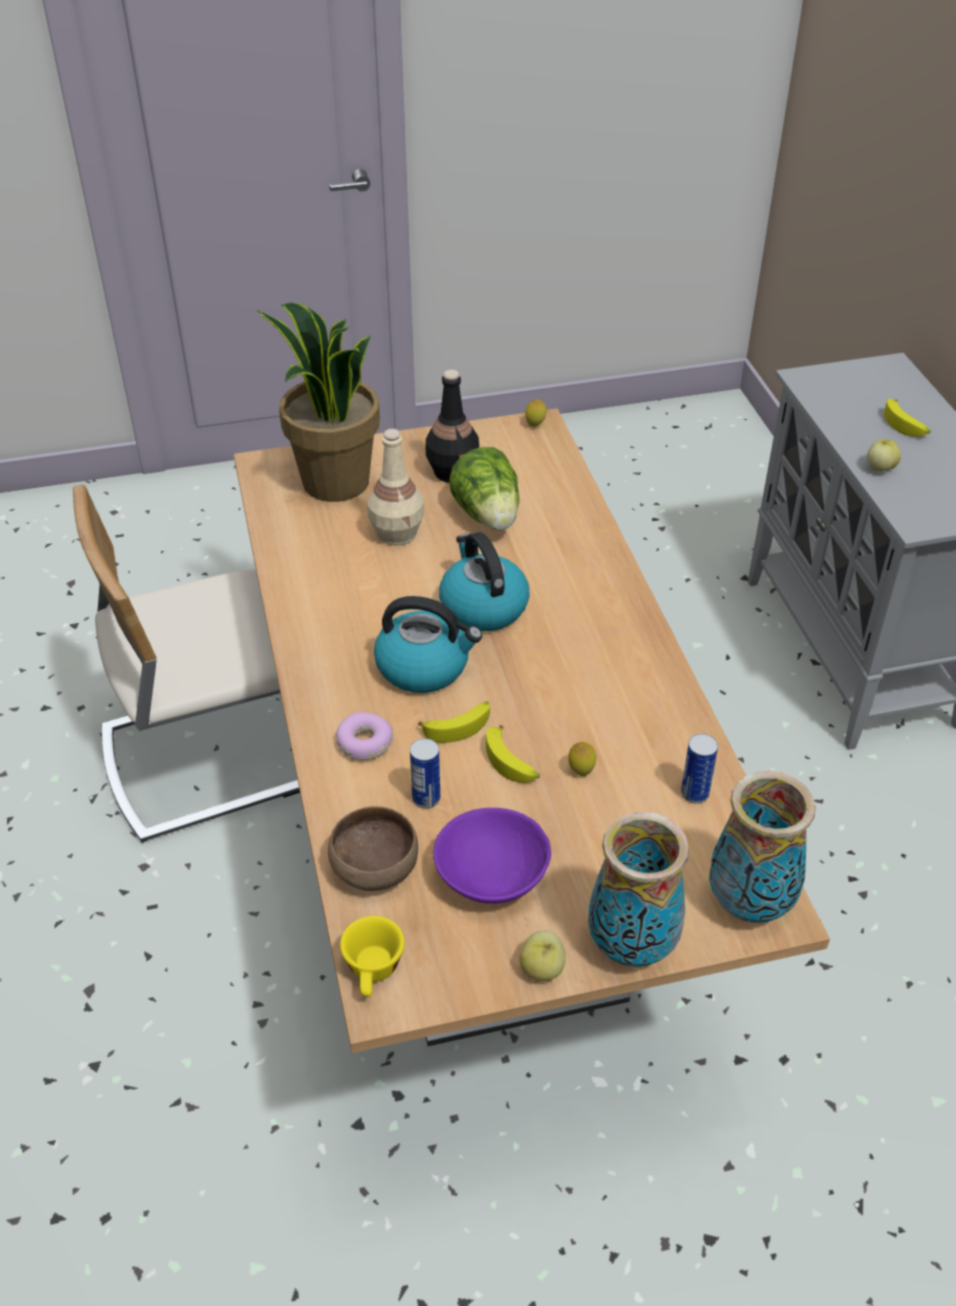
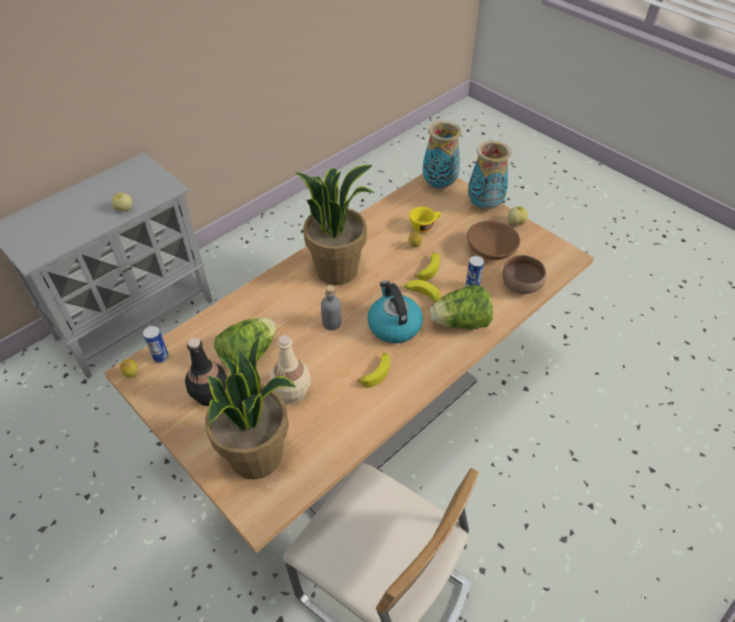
camera: 120 degrees left, 5 degrees up
(364, 743) = (461, 323): donut -> lettuce
(374, 973) = (563, 264): yellow cup -> yellow cup (424, 226)
(482, 606) = (332, 323): kettle -> grey bottle
(492, 877) = (491, 251): purple bowl -> brown bowl
(591, 653) = (337, 269): none -> potted plant
(694, 793) = (398, 212): can -> can (161, 357)
(905, 425) = (74, 209): banana -> banana (376, 372)

